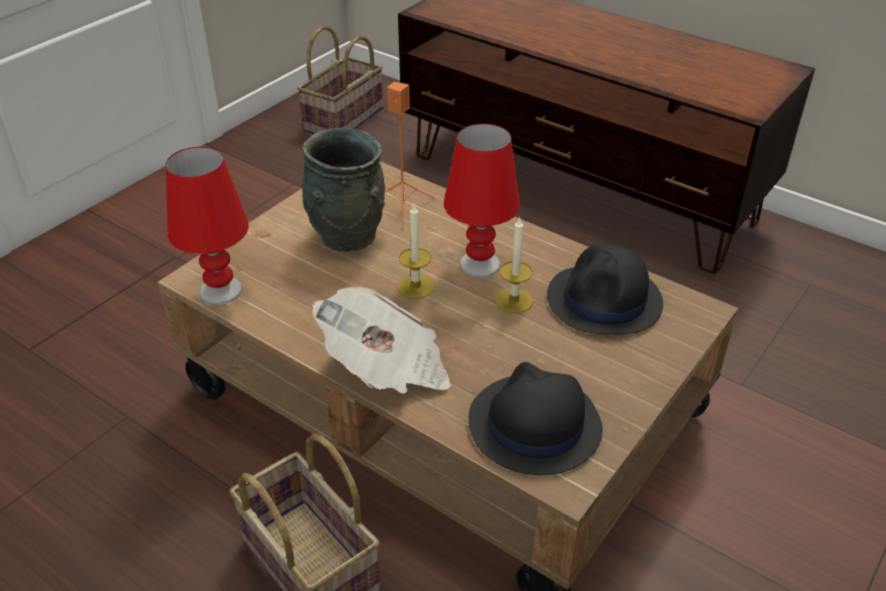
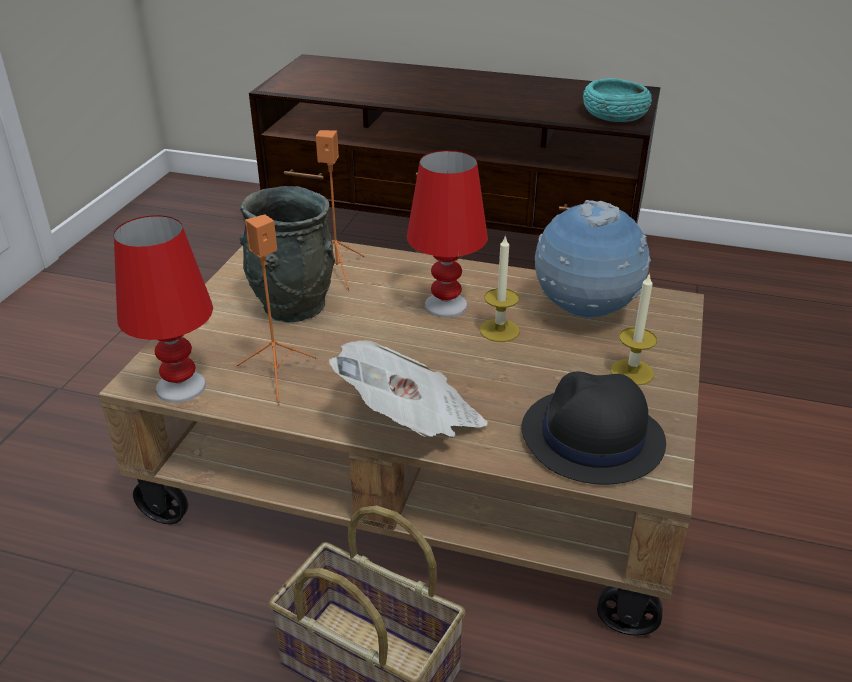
camera: 20 degrees left, 5 degrees down
(300, 299) = (277, 376): none -> orange speaker
(344, 120) = (189, 223): basket -> none
(415, 286) = (394, 338): candle -> candle (632, 372)
(605, 301) = (584, 313): black hat -> globe
(737, 95) = (613, 115): none -> turquoise bowl

